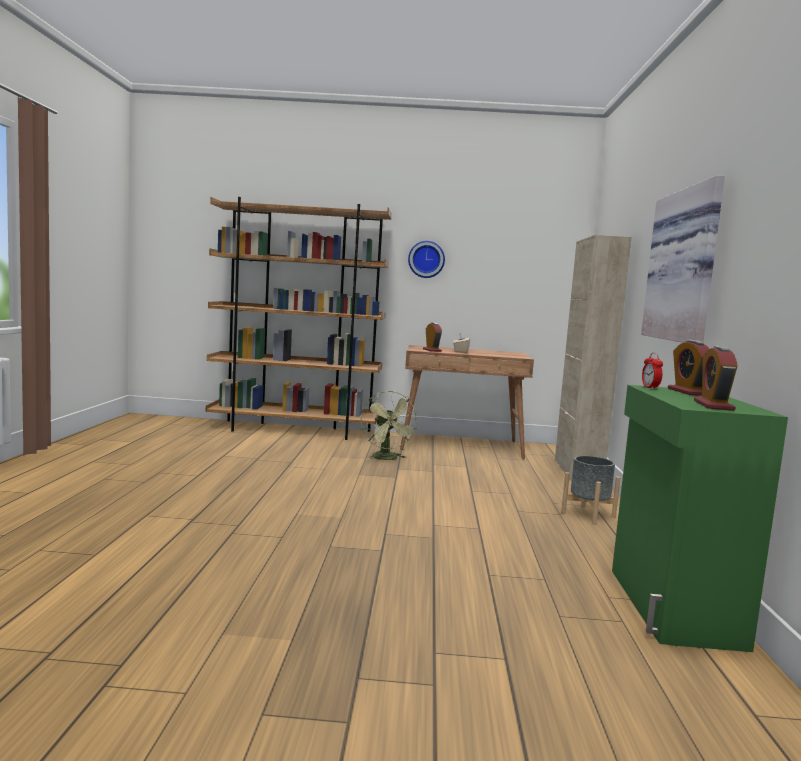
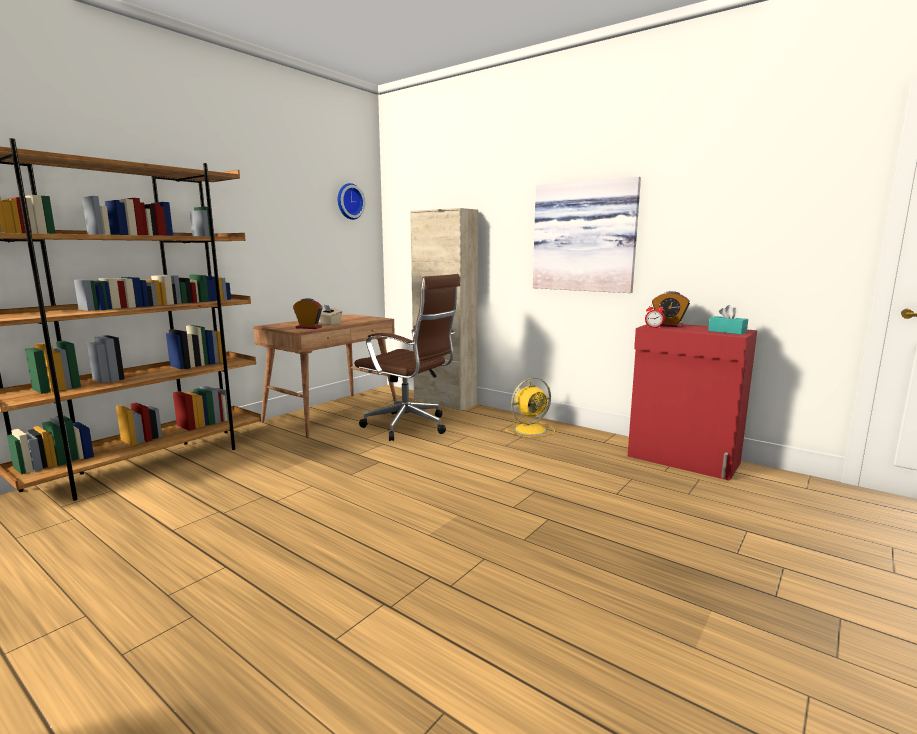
camera: 55 degrees left, 5 degrees up
(387, 459) = (324, 450): green fan -> none
(426, 259) = (253, 229): wall clock -> wall clock (349, 201)
(487, 471) = (410, 426): none -> brown office chair
(588, 515) = (531, 429): grey planter -> yellow fan
(671, 607) = (683, 460): green cabinet -> red cabinet
(713, 405) = (727, 331): alarm clock -> turquoise tissue box

